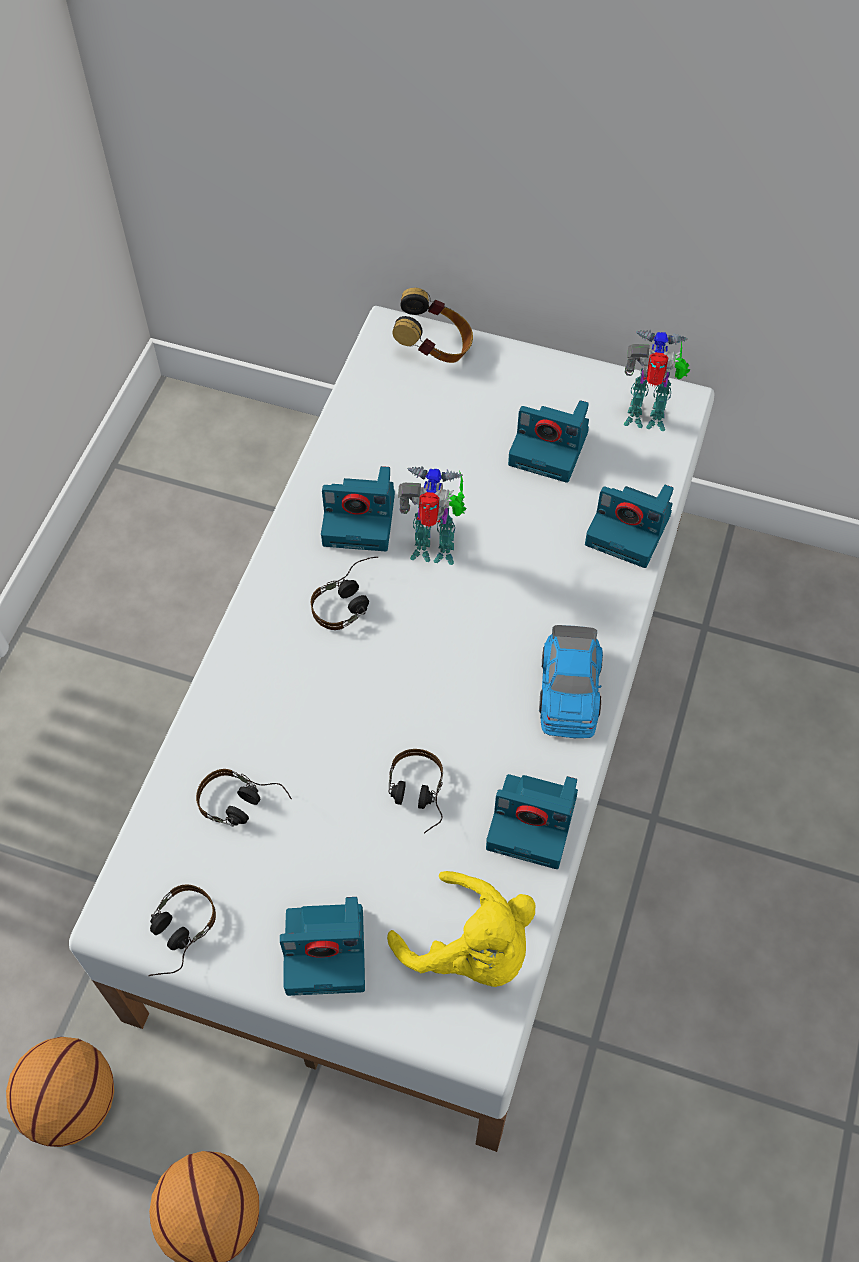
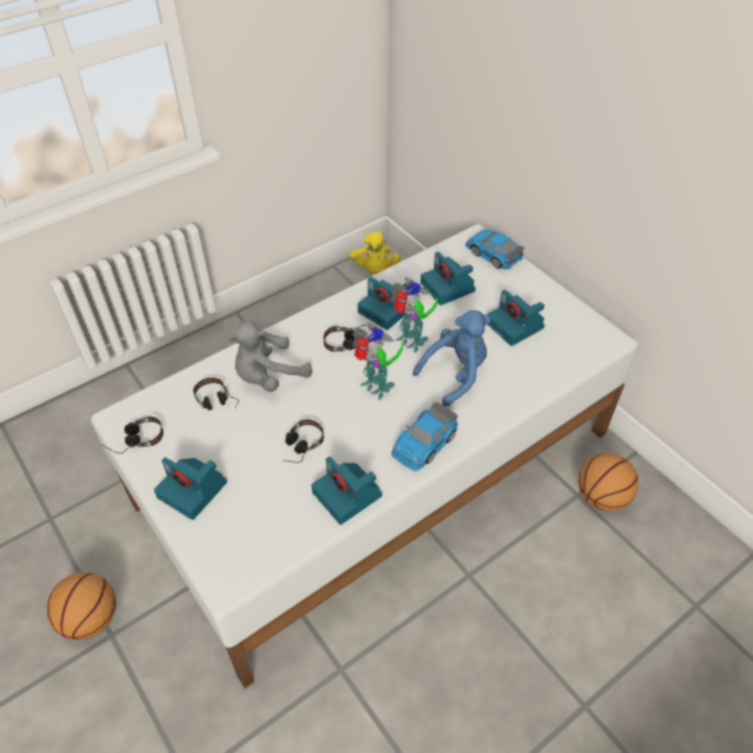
camera: 35 degrees right, 10 degrees down
(71, 1101) = (81, 523): basketball -> basketball (601, 496)
(282, 721) = (268, 376): none -> grey plush toy
(435, 348) = (493, 254): headphones -> toy car
(471, 949) = (261, 535): yellow plush toy -> yellow plush toy (374, 270)
(530, 566) = (455, 374): none -> blue plush toy
(630, 530) = (527, 385): camera -> camera (448, 287)
(647, 419) = (583, 338): toy robot -> toy robot (376, 388)

